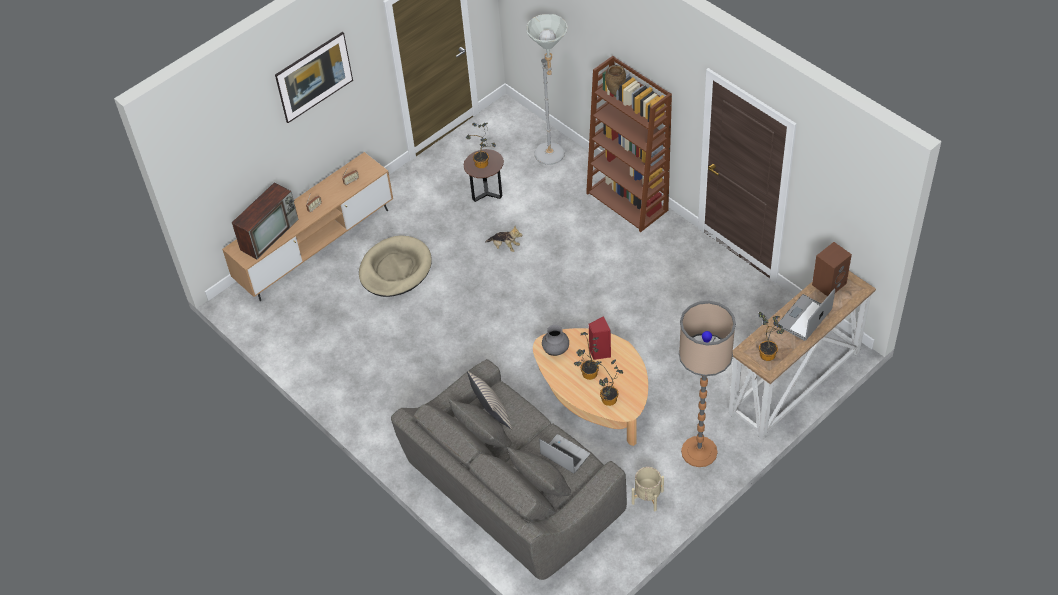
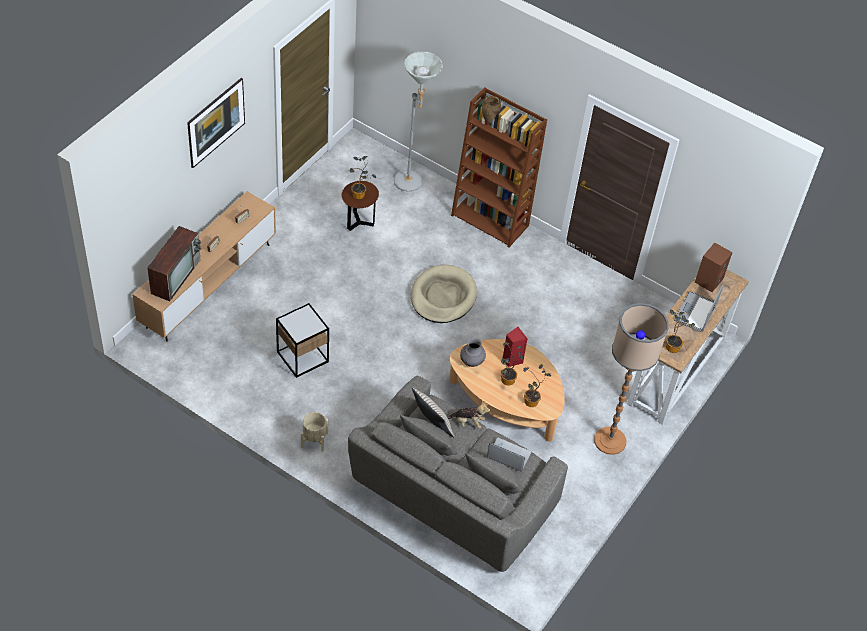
camera: 20 degrees left, 0 degrees up
(392, 329) = (302, 356): none -> side table
(395, 269) = (290, 300): beige dog bed -> beige dog bed (443, 296)
(504, 246) = (388, 270): plush toy -> plush toy (468, 422)
(647, 497) = (575, 486): beige planter -> beige planter (314, 440)

